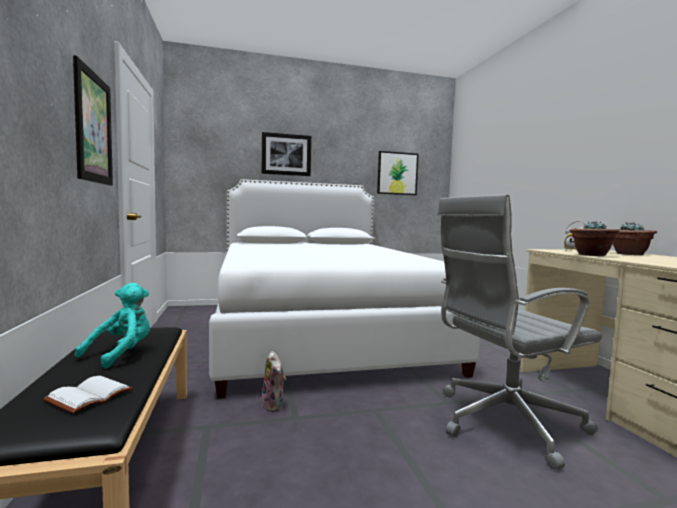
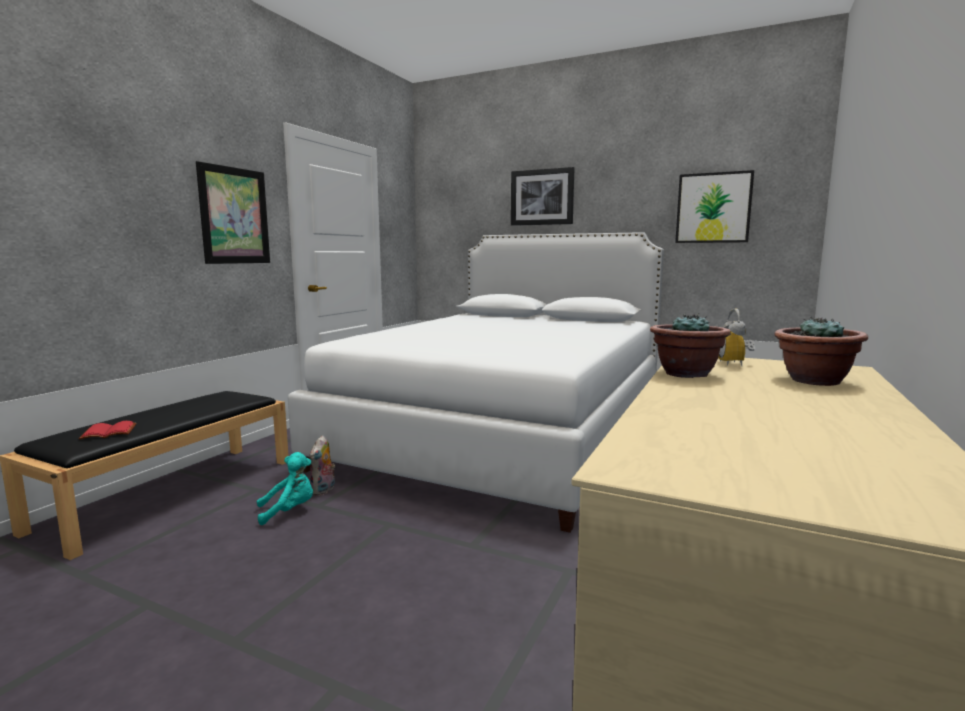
camera: 40 degrees right, 5 degrees up
(89, 395) = (110, 432): white book -> red book
(121, 353) = (186, 410): turquoise plush toy -> turquoise plush toy (289, 511)
(504, 422) = (485, 588): grey office chair -> none

